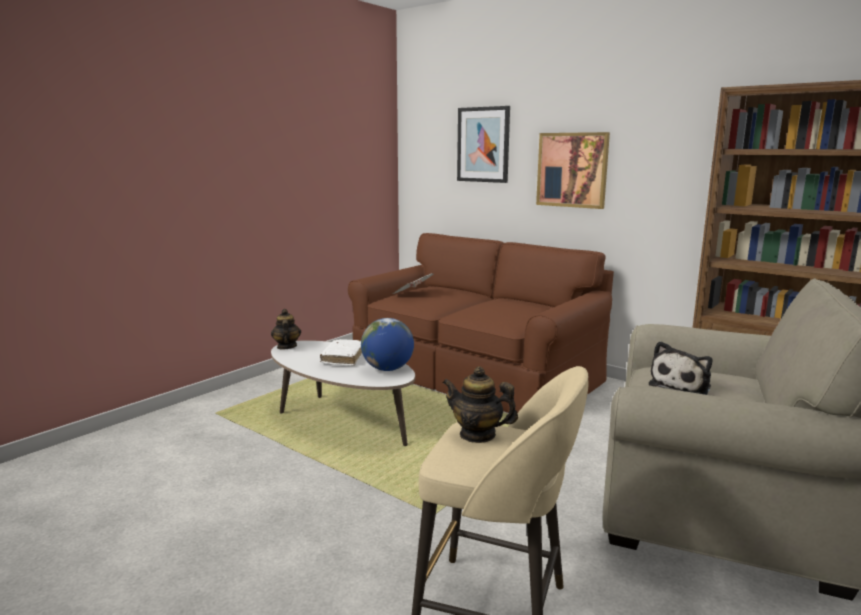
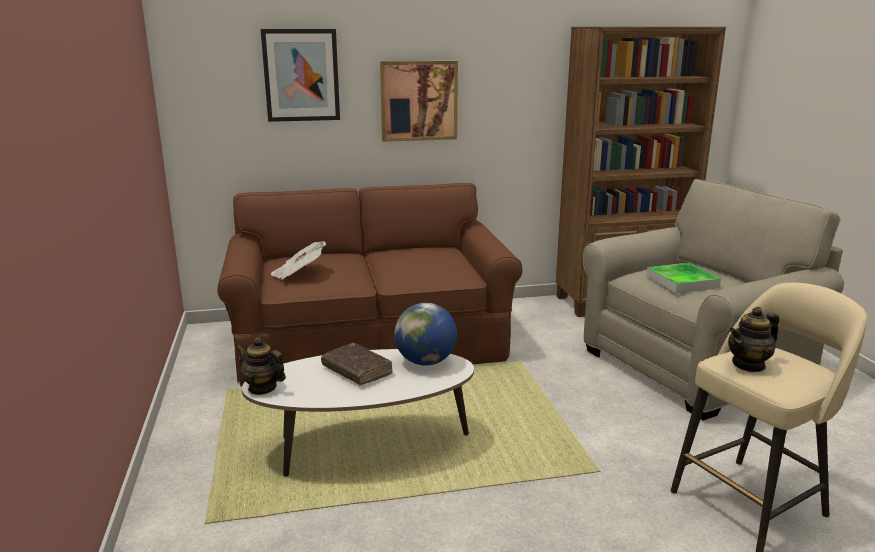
camera: 50 degrees left, 5 degrees up
(343, 358) = (357, 371): white book -> brown book
(681, 385) = (682, 282): plush toy -> tray

